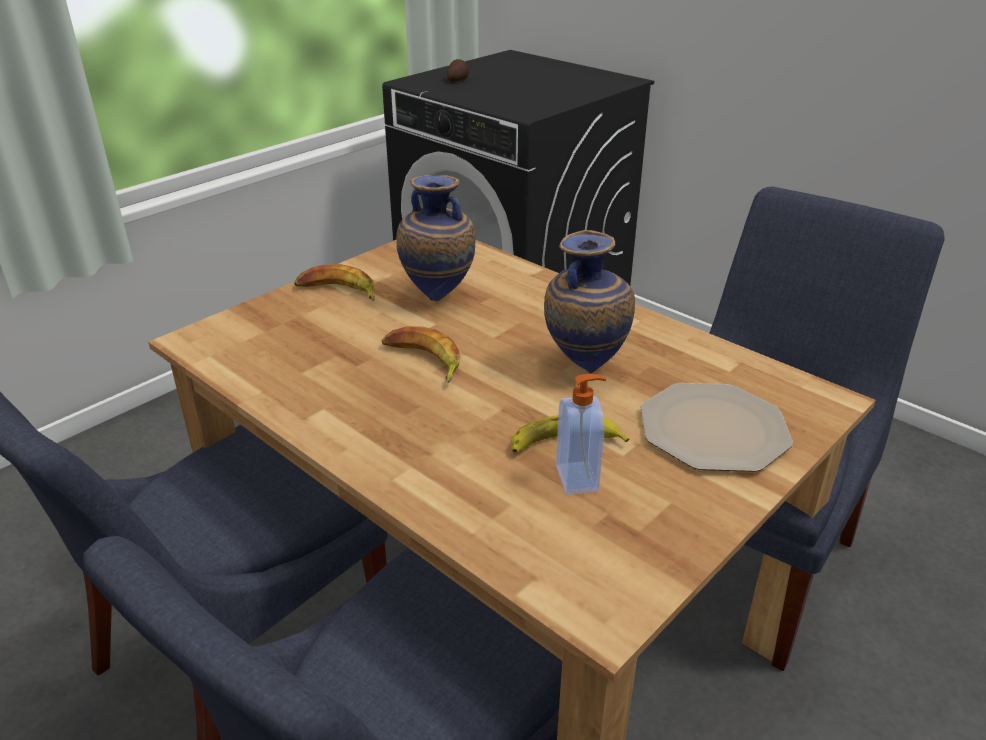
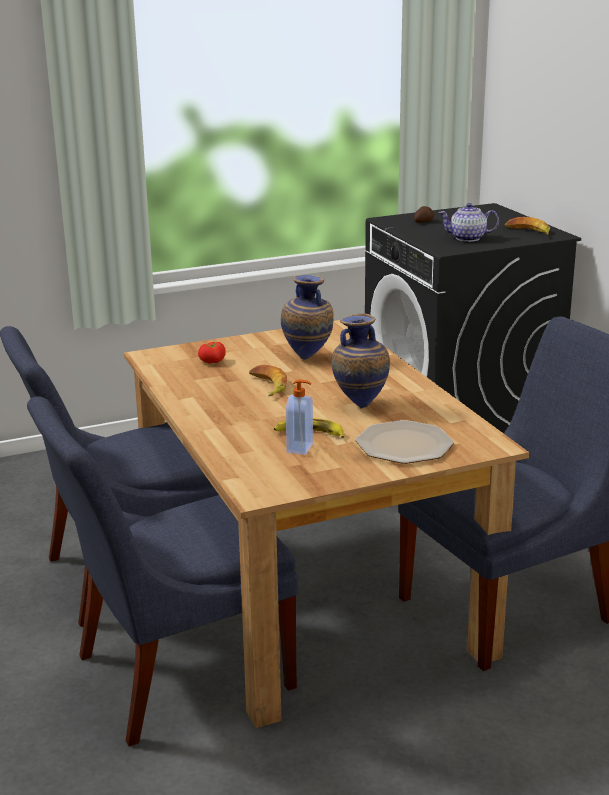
camera: 25 degrees right, 10 degrees down
(306, 331) = (213, 361): none -> tomato
(338, 291) = (248, 345): banana -> banana (528, 231)
(534, 95) = (468, 238): none -> teapot

